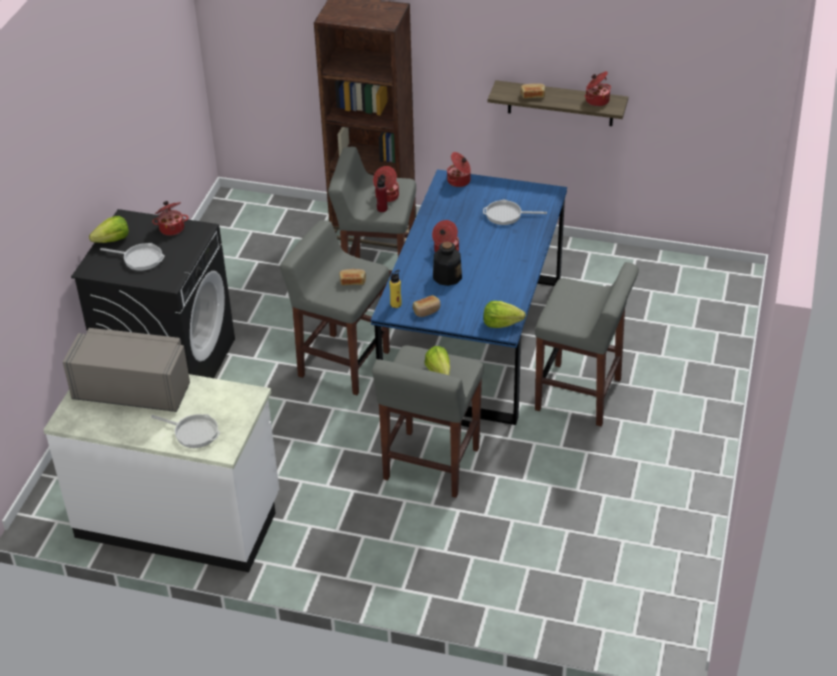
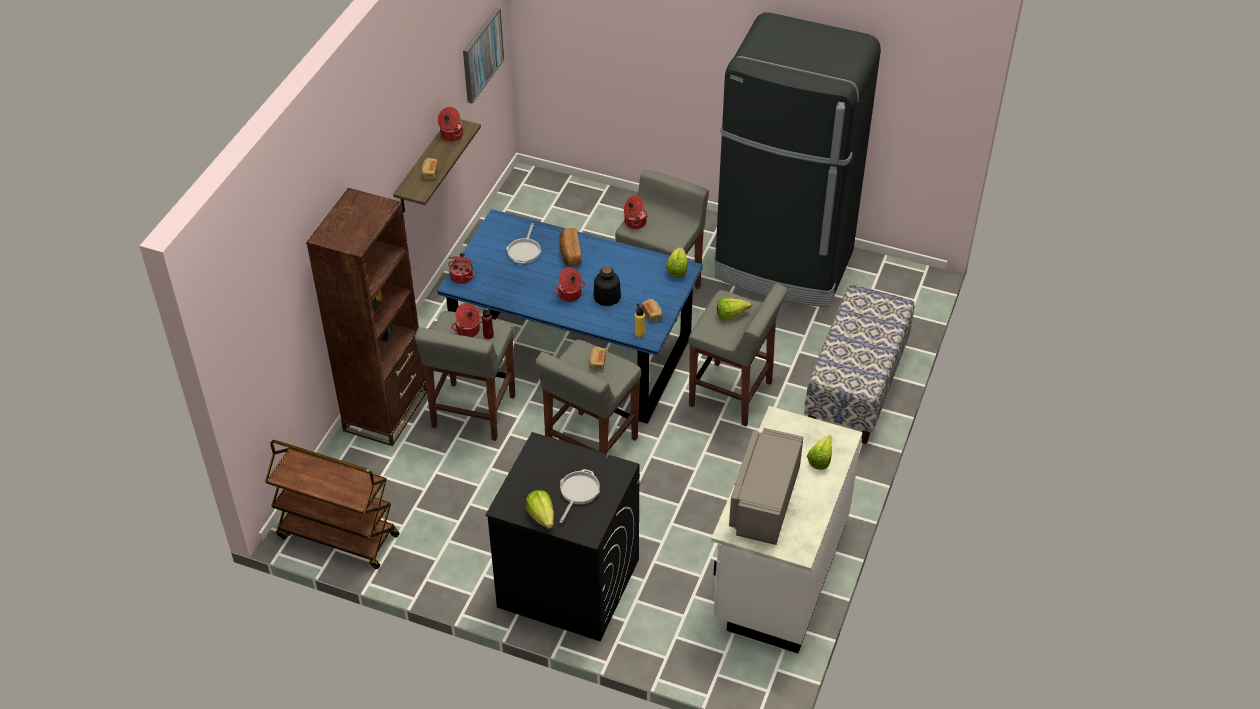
camera: 85 degrees left, 5 degrees up
(171, 228) = (531, 468): cooking pot -> cooking pot (634, 222)
(193, 432) = (822, 457): frying pan -> lettuce
(223, 223) = (337, 536): none -> brown cart
(460, 576) = (856, 387): none -> bench
(509, 245) = (570, 253): none -> bread
(660, 500) = (784, 266): none -> black fridge
(716, 86) = (481, 54): none -> picture

